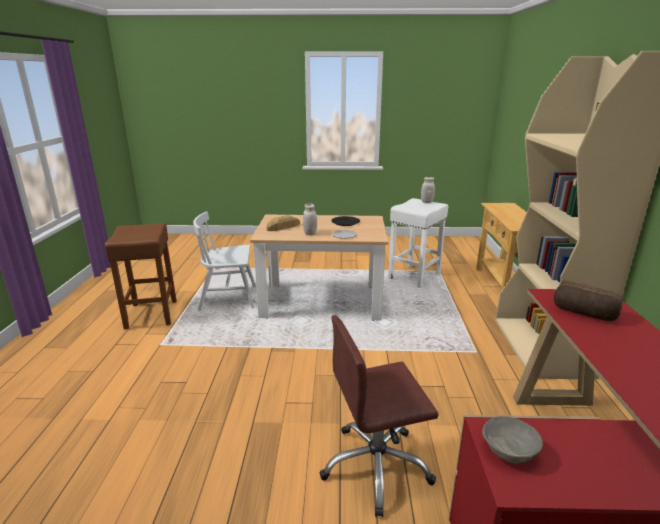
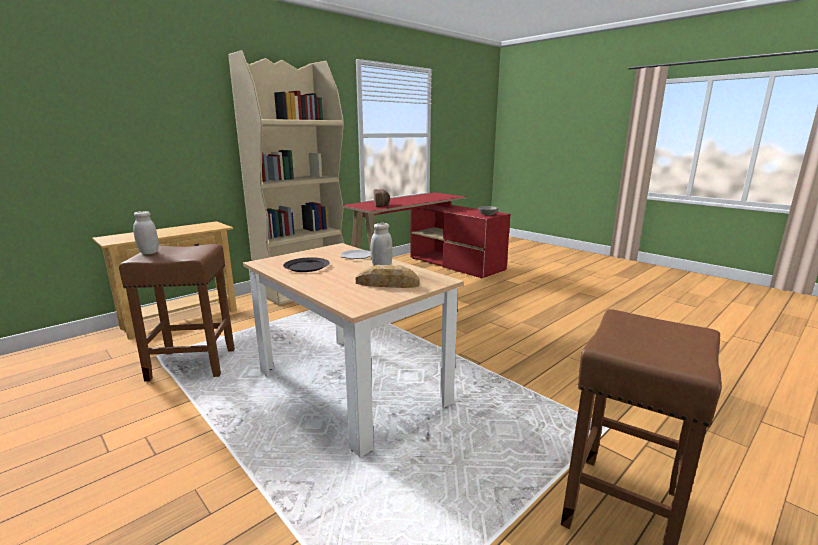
camera: 135 degrees left, 5 degrees down
(229, 298) = (456, 469): white chair -> none
(376, 466) = (489, 295): brown office chair -> none
(414, 276) = (194, 364): white stool -> brown stool

